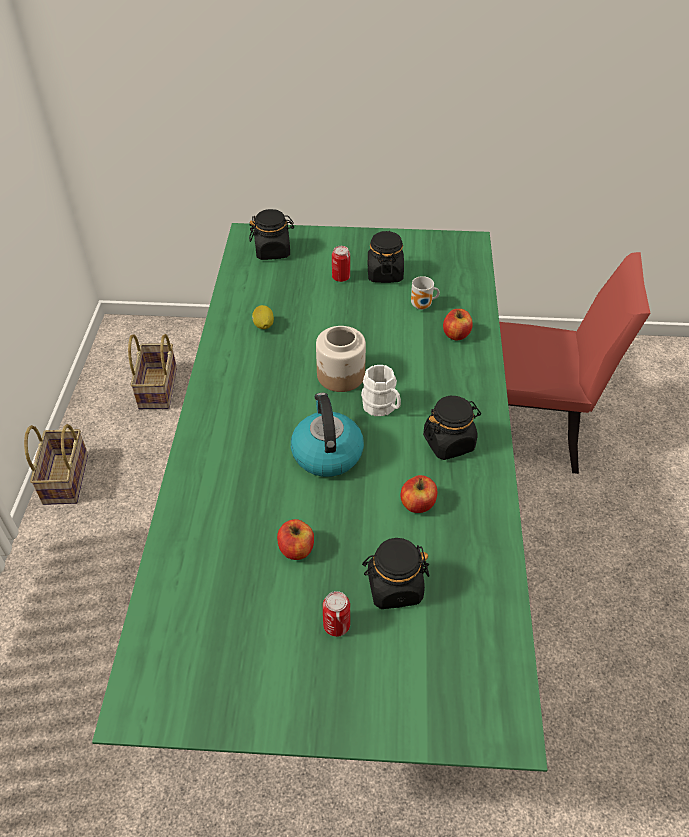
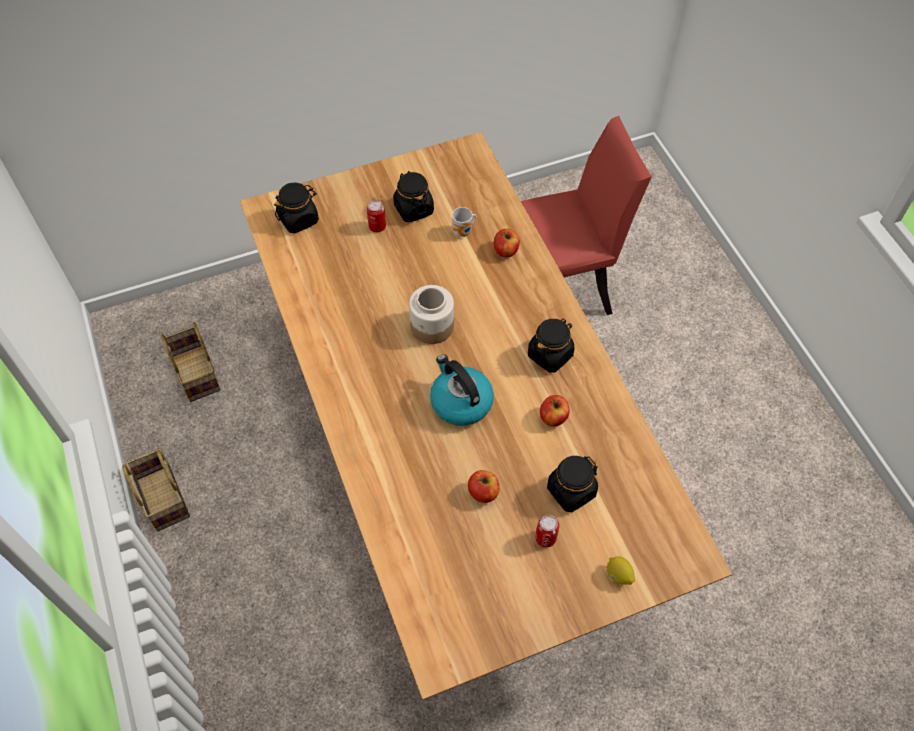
camera: 25 degrees left, 10 degrees up
(263, 326) = (338, 302): lemon -> lemon (618, 575)
(344, 556) = (456, 465): green dining table -> brown dining table
(382, 407) = (482, 344): white mug -> none

